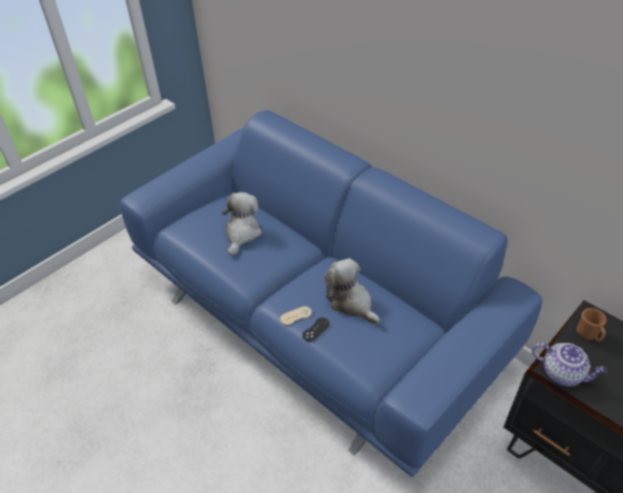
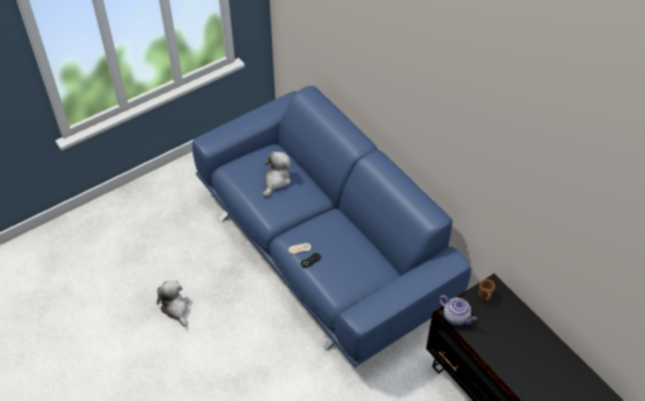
camera: 10 degrees right, 5 degrees up
(351, 302) = (340, 246): plush toy -> plush toy (175, 308)

